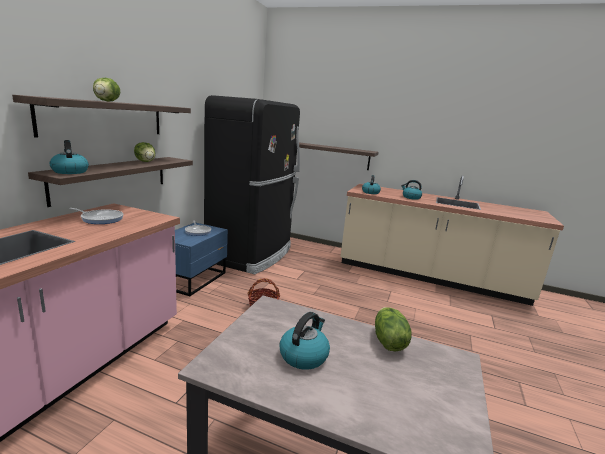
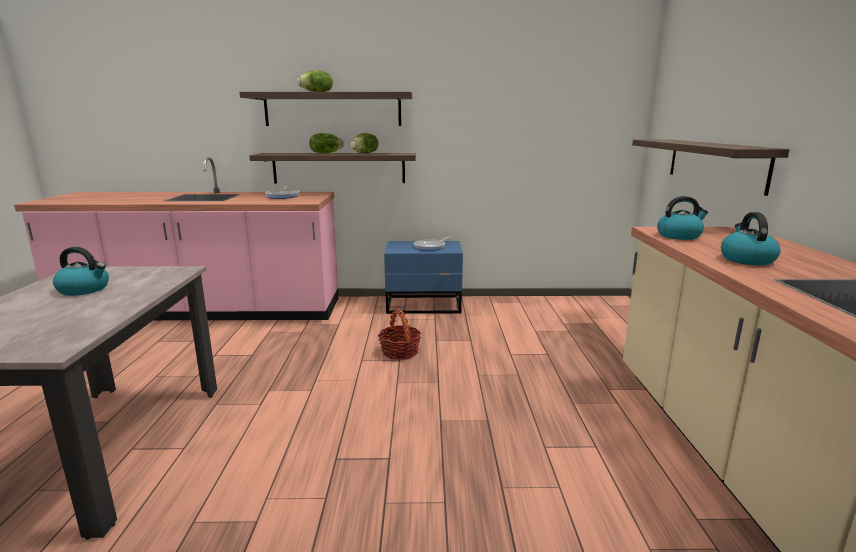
camera: 70 degrees right, 0 degrees up
(70, 171) = (277, 153): kettle -> none
(252, 254) = (538, 312): black fridge -> none
(388, 341) = (103, 315): lettuce -> lettuce (325, 153)

